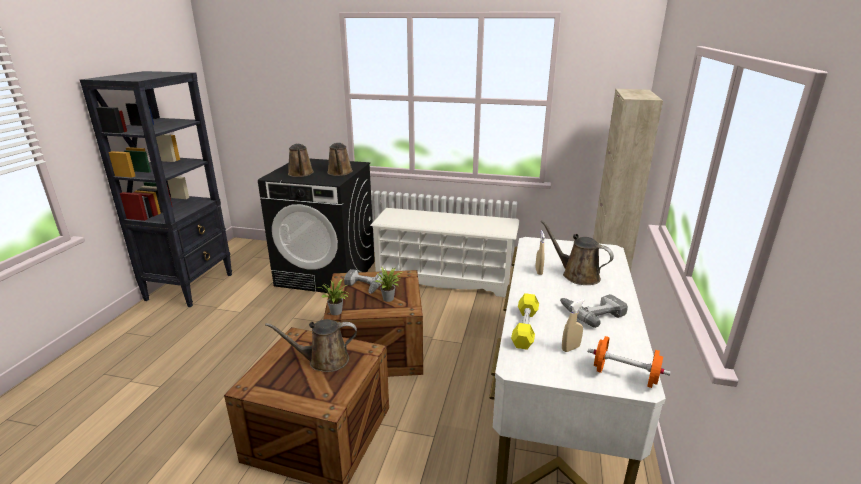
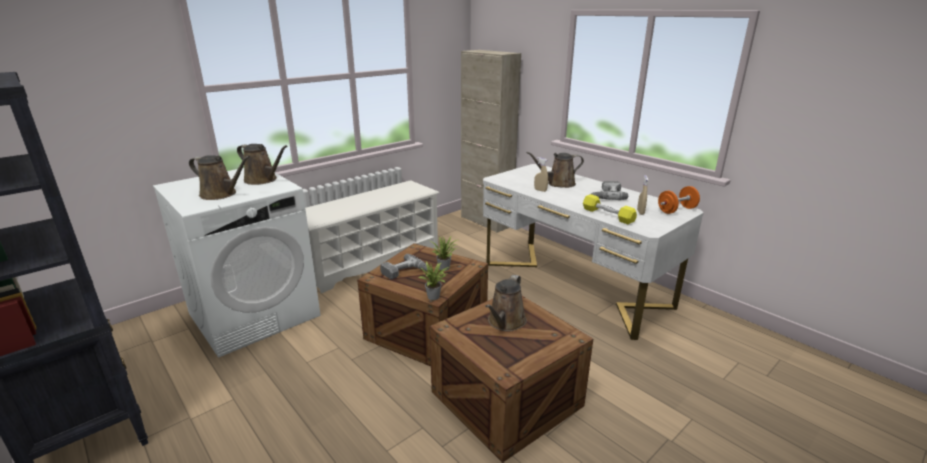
camera: 55 degrees left, 0 degrees up
(327, 273) = (255, 314): black washing machine -> white washing machine

